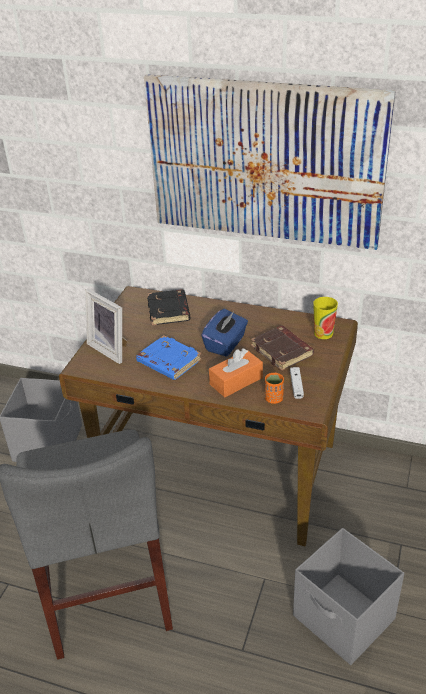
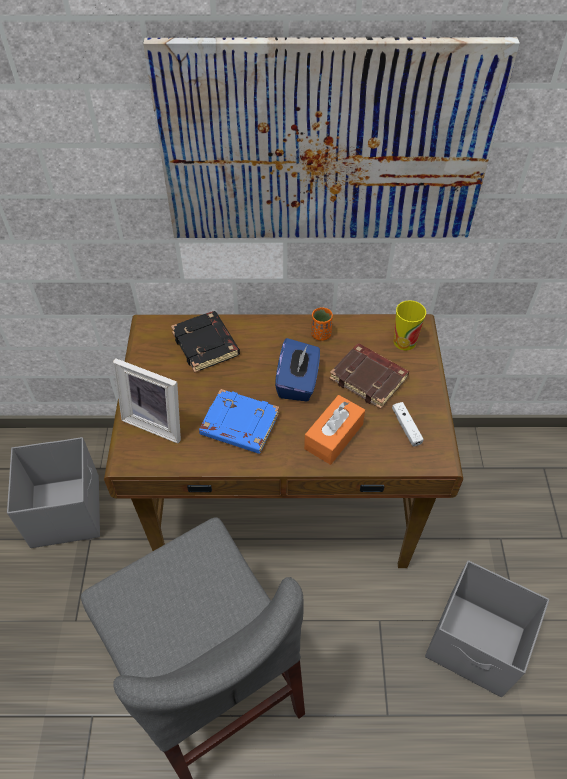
camera: 20 degrees left, 15 degrees up
(274, 399) = (388, 452): orange cup -> orange cup (321, 334)

